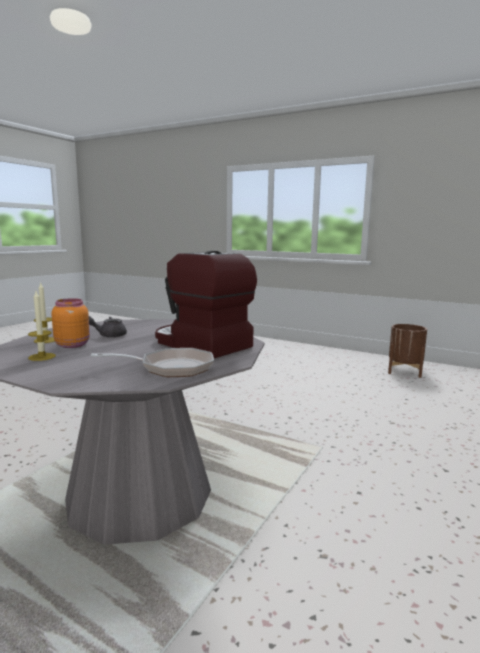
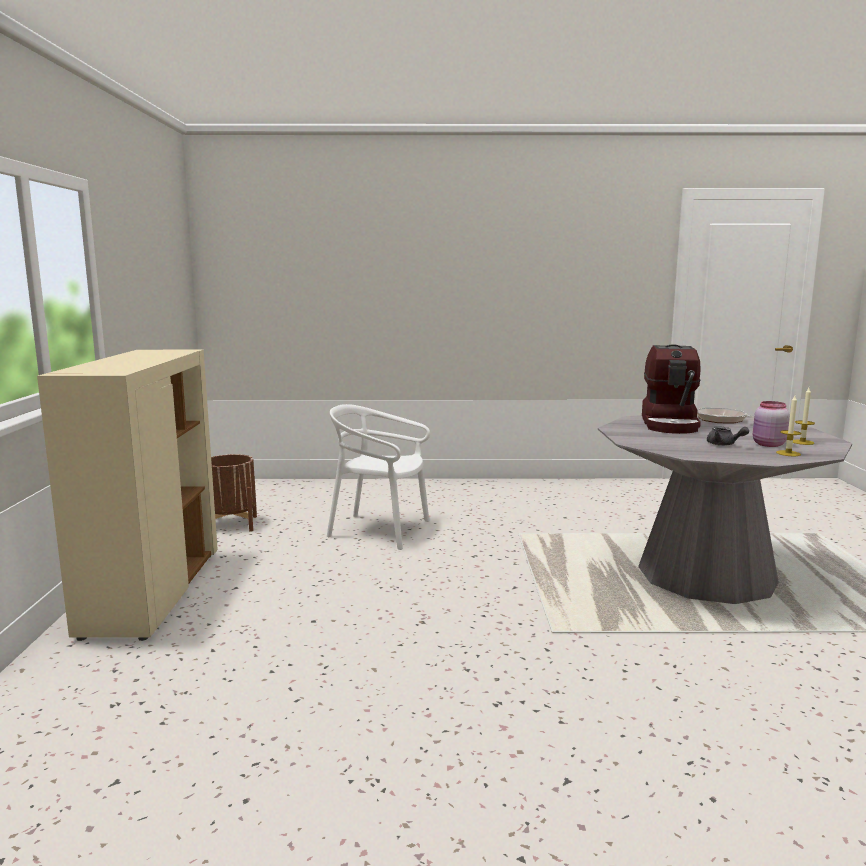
camera: 120 degrees left, 0 degrees up
(73, 345) = (768, 444): orange jar -> pink jar
(311, 352) = (153, 592): none -> beige cabinet
(368, 402) = (379, 530): none -> white chair

